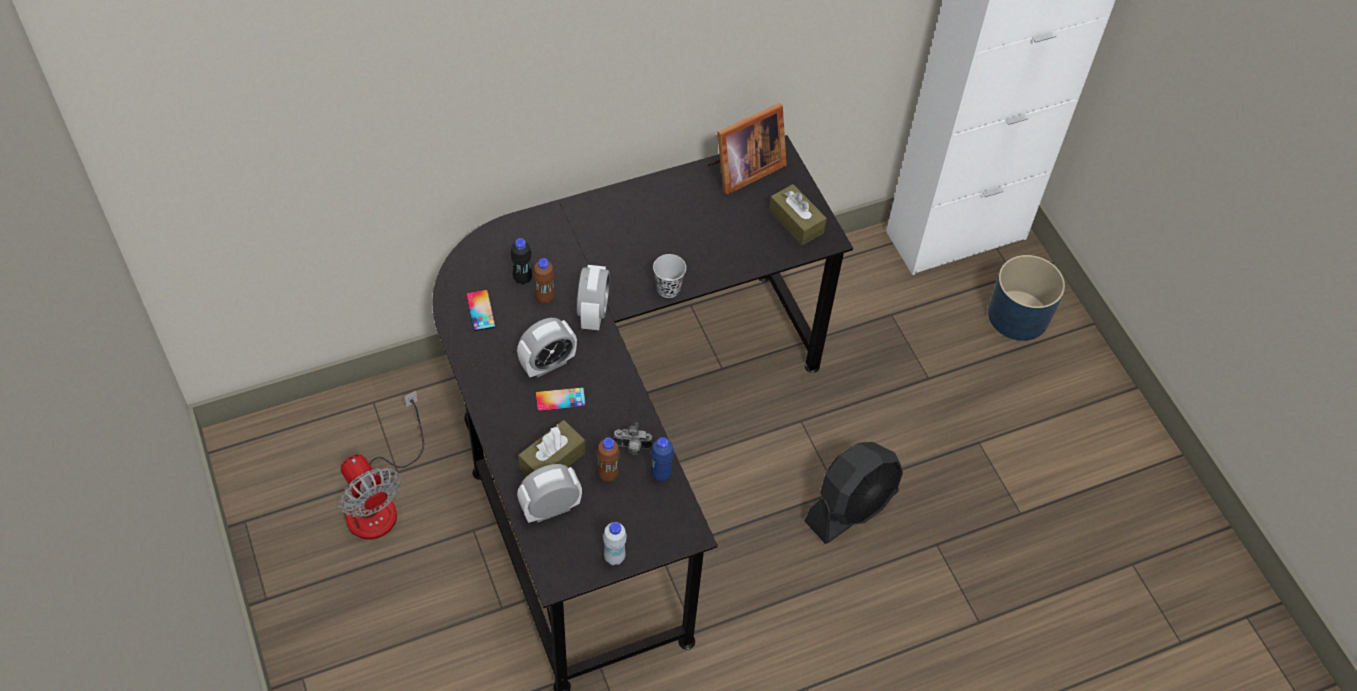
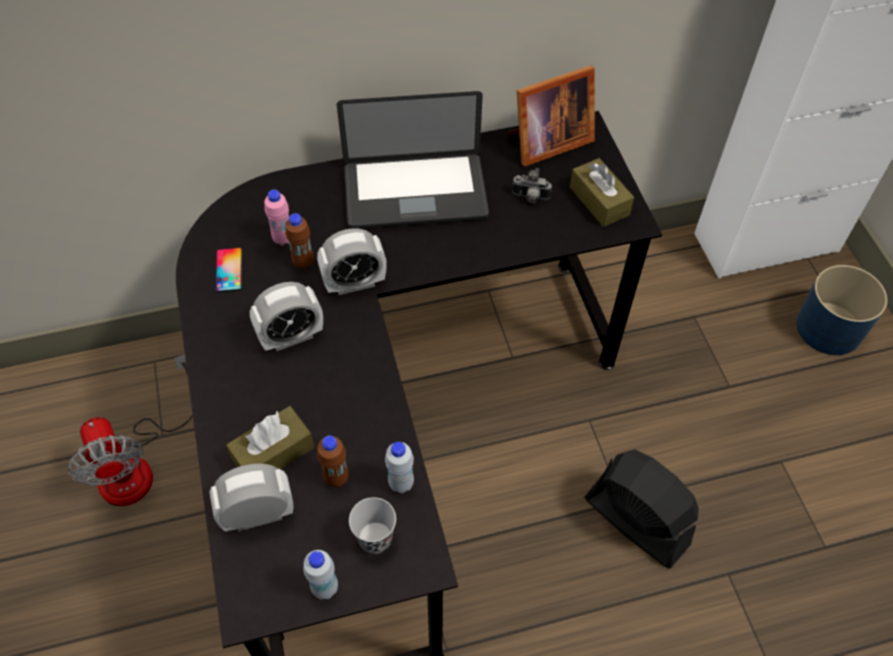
camera: 10 degrees right, 0 degrees up
(522, 278) = (283, 239): black bottle -> pink bottle
(560, 399) = (298, 379): phone -> none
(593, 313) = (354, 283): alarm clock -> alarm clock turned 60 degrees clockwise
(632, 227) = (415, 193): none -> laptop
(632, 447) = (371, 446): camera -> camera (530, 197)
(661, 474) = (401, 483): blue bottle -> white bottle
(668, 289) = (444, 263): black cup -> black cup (375, 539)
(851, 507) = (636, 521): black fan -> black fan turned 105 degrees counterclockwise

